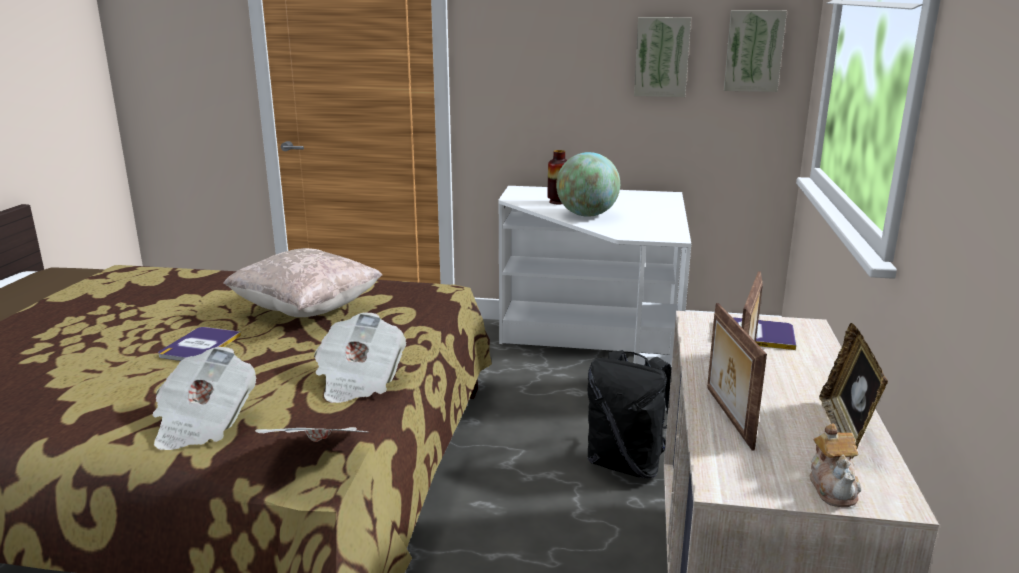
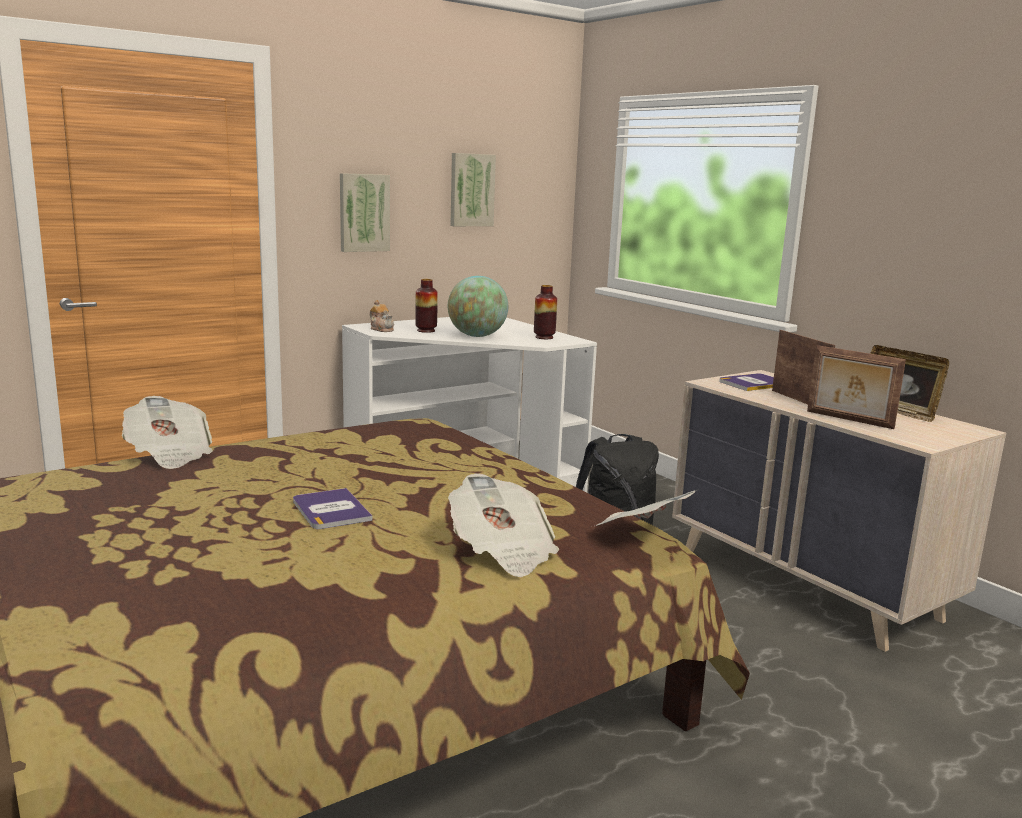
camera: 45 degrees left, 5 degrees down
(306, 310) = (349, 461): beige pillow -> none
(359, 381) = (536, 490): newspaper -> newspaper (169, 454)
(649, 228) = (544, 337): none -> vase
(753, 51) = (537, 185): picture -> picture (363, 212)
(833, 487) = (952, 432): teapot -> teapot (382, 329)

